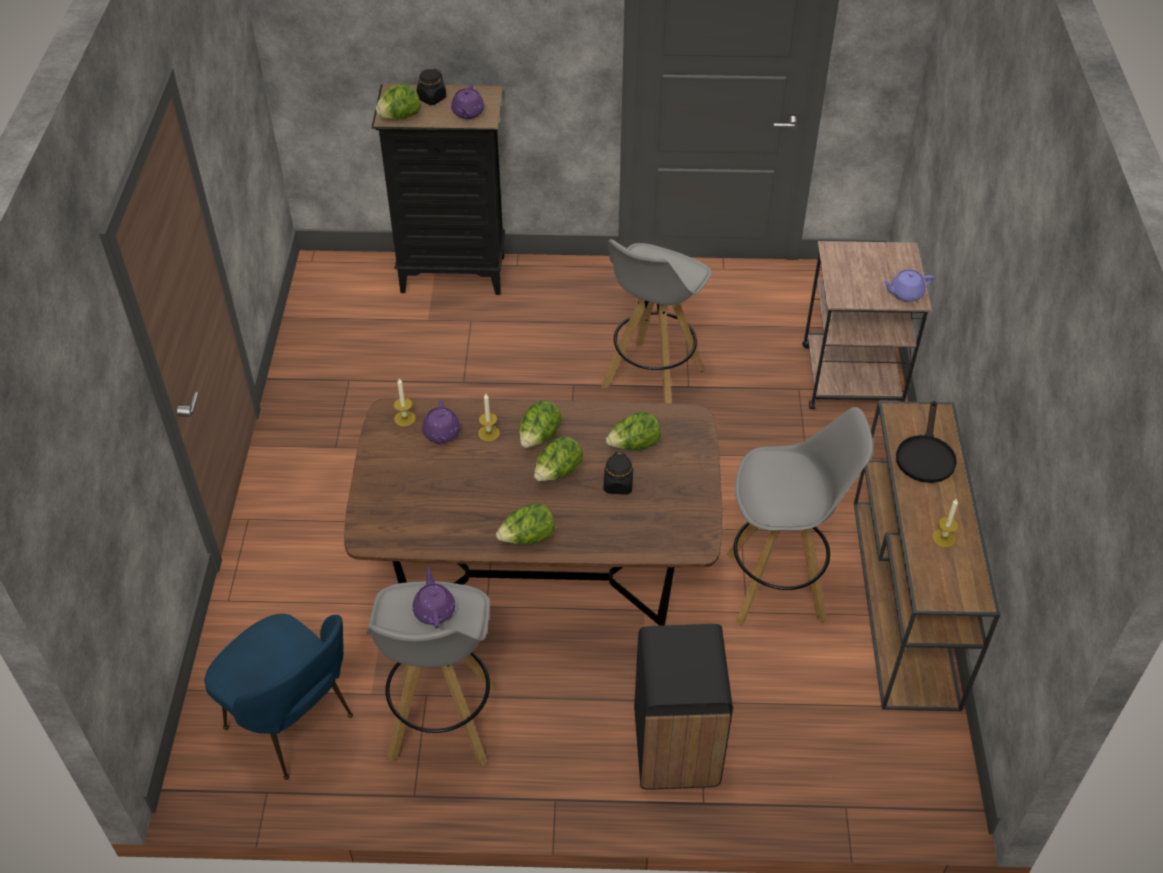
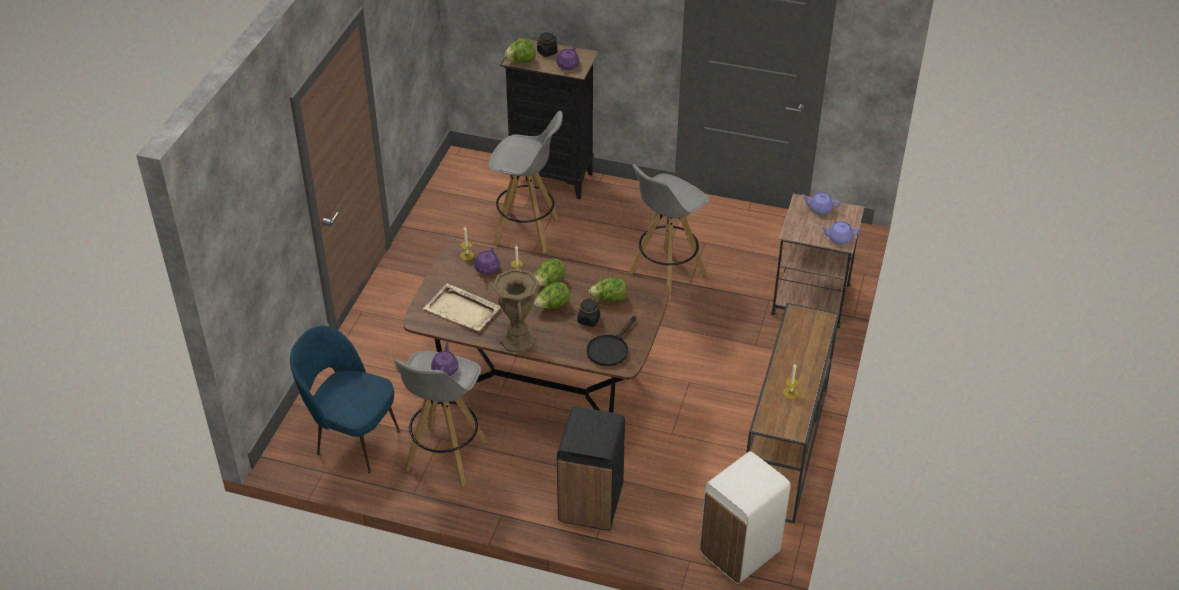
camera: 15 degrees right, 5 degrees down
(296, 729) = (352, 440): blue chair -> blue chair turned 150 degrees clockwise
(428, 507) = (463, 310): none -> beige tray
(527, 538) = (518, 340): lettuce -> brown vase
(778, 587) = (700, 423): grey stool -> grey stool (527, 232)
(862, 256) = (819, 209): none -> purple teapot
(906, 776) = (738, 552): none -> white trash can
(925, 455) = (802, 341): black frying pan -> black frying pan (610, 348)

